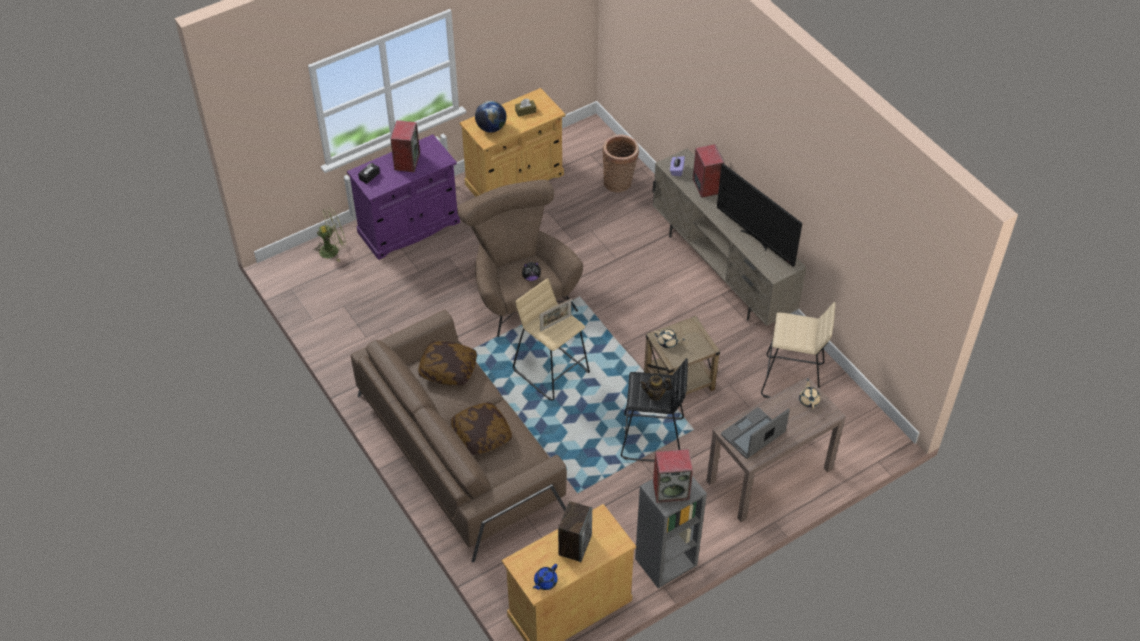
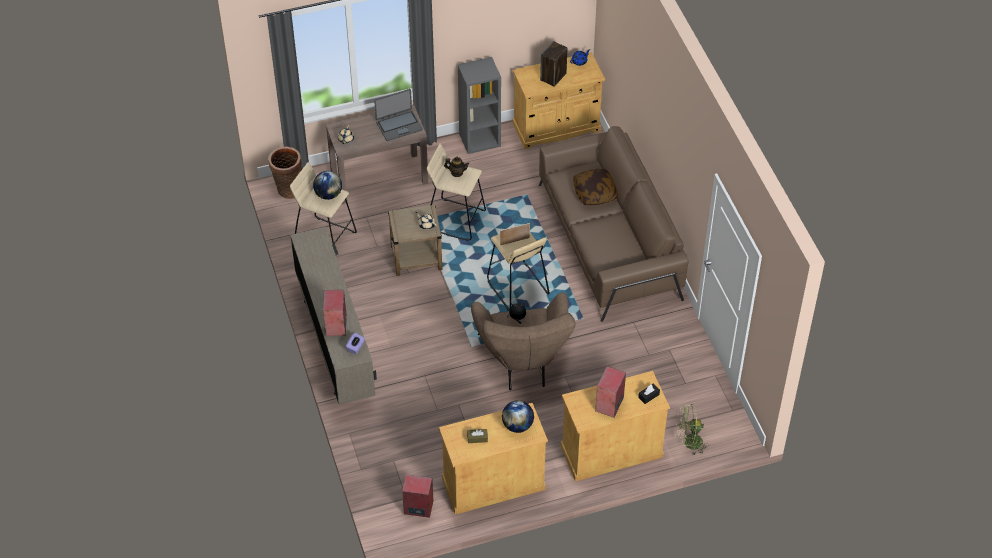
camera: 165 degrees left, 0 degrees up
(409, 227) = (611, 451): purple cabinet -> beige cabinet
(448, 370) = (609, 245): pillow -> none
(619, 182) = (390, 456): basket -> basket (288, 189)
(653, 439) = (455, 219): black stool -> beige stool
(671, 490) = (480, 70): speaker -> speaker (418, 507)
(756, 239) = (318, 267): television -> none
(793, 334) = (328, 194): none -> globe

